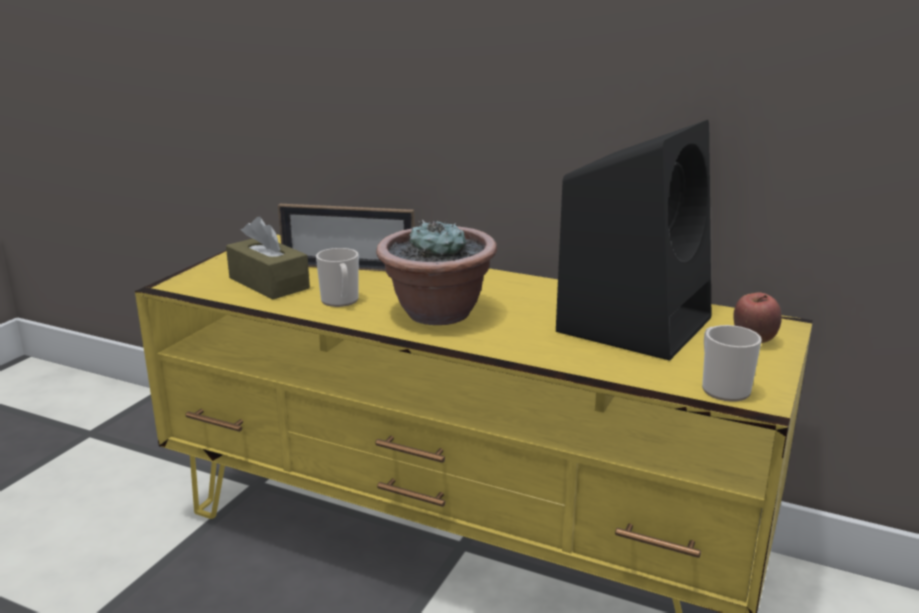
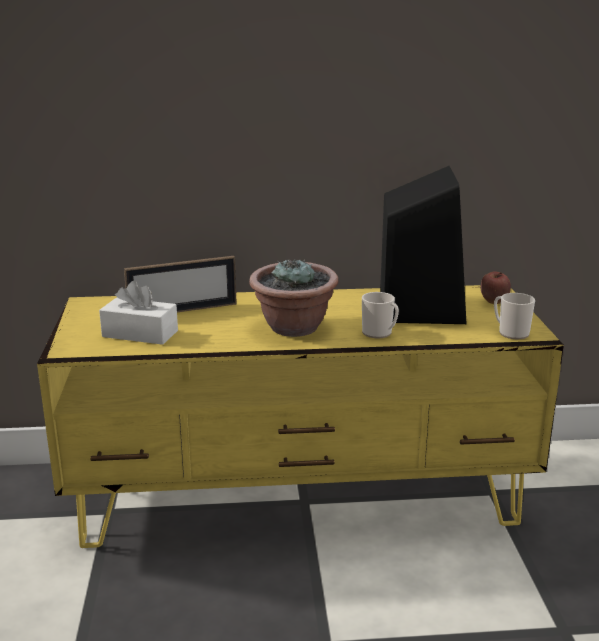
camera: 30 degrees left, 0 degrees up
(269, 283) = (140, 334): brown tissue box -> white tissue box
(341, 301) = (215, 335): mug -> mug (379, 333)

